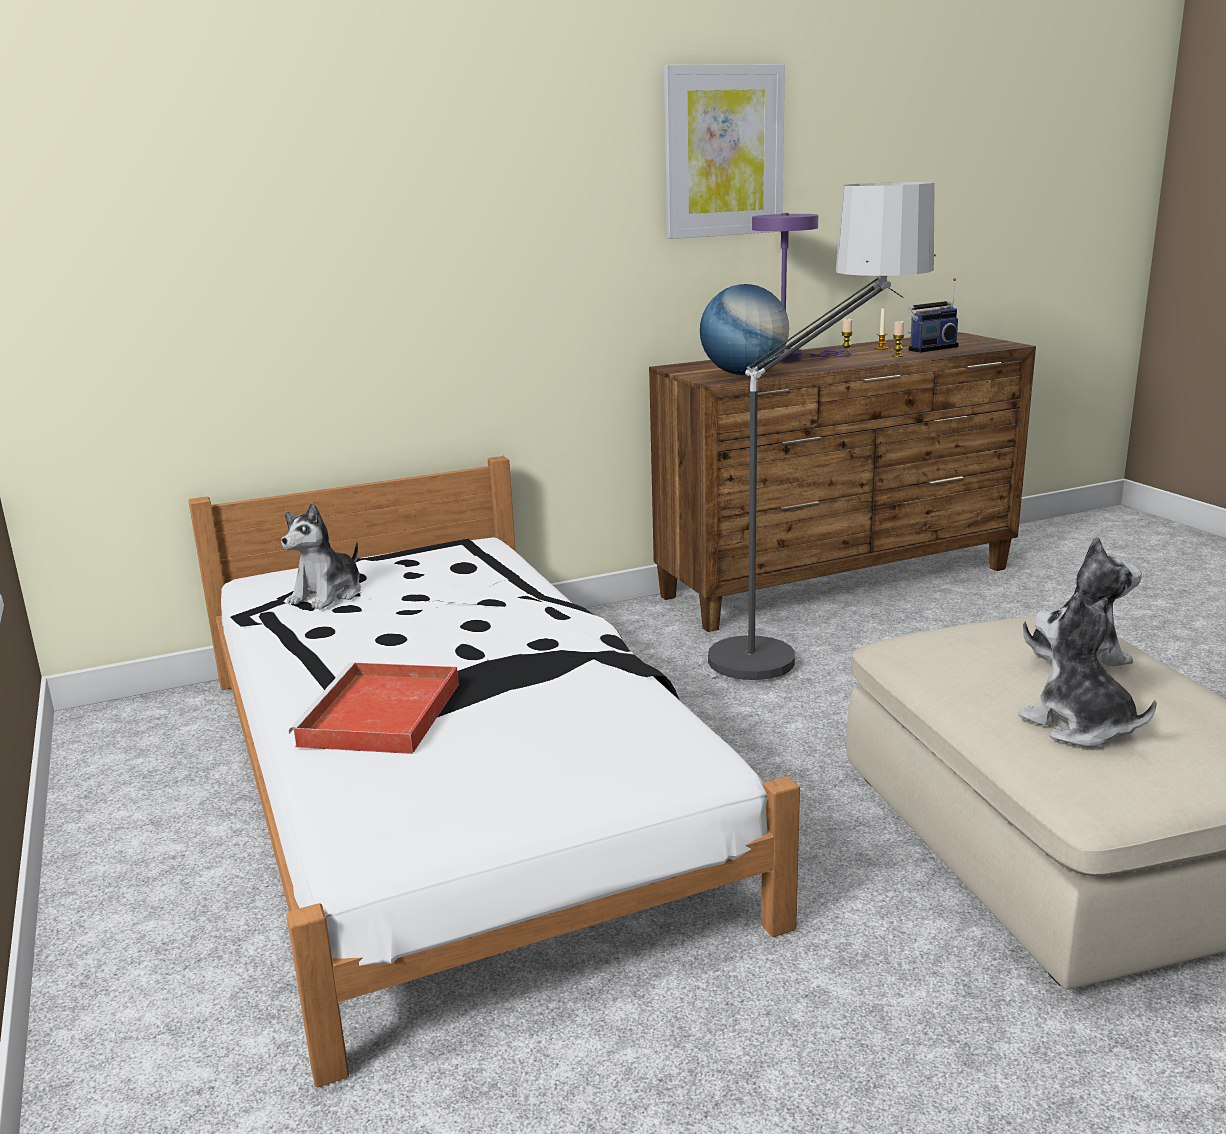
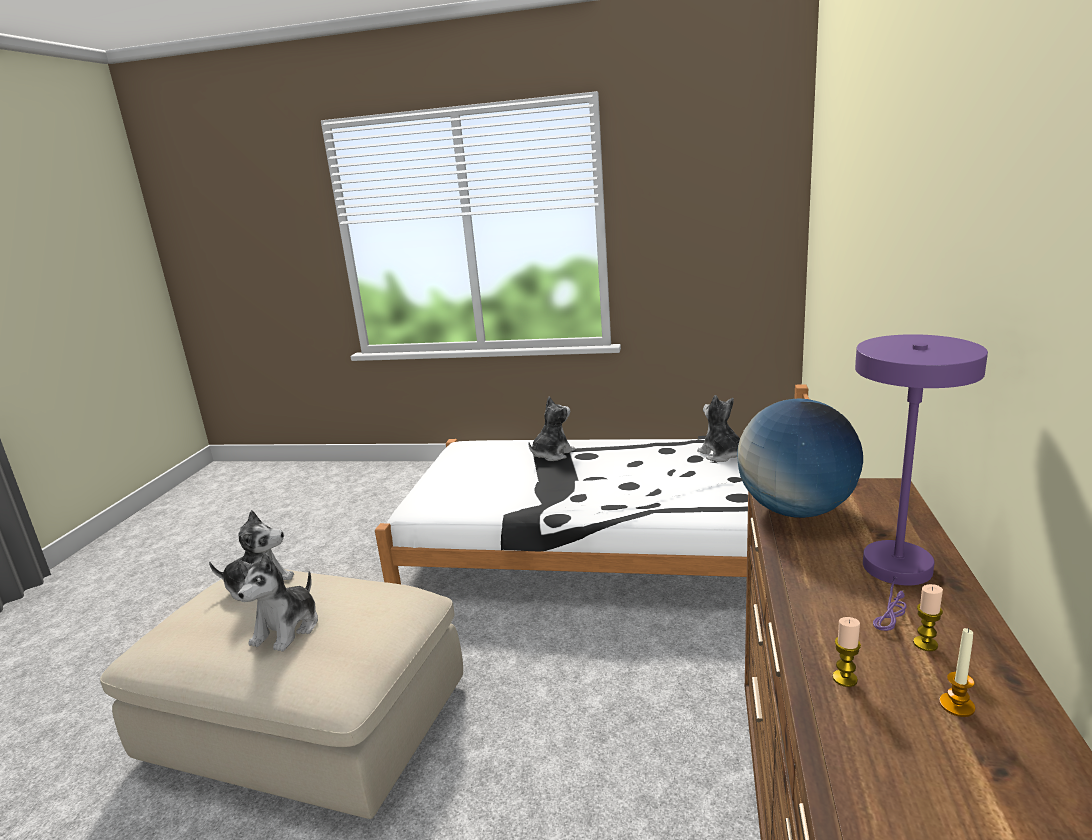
camera: 125 degrees right, 0 degrees up
(380, 716) = (551, 454): red tray -> plush toy
(723, 152) = (995, 222): picture -> none
(806, 648) = (665, 776): floor lamp -> none
(931, 348) = (915, 772): radio -> none

